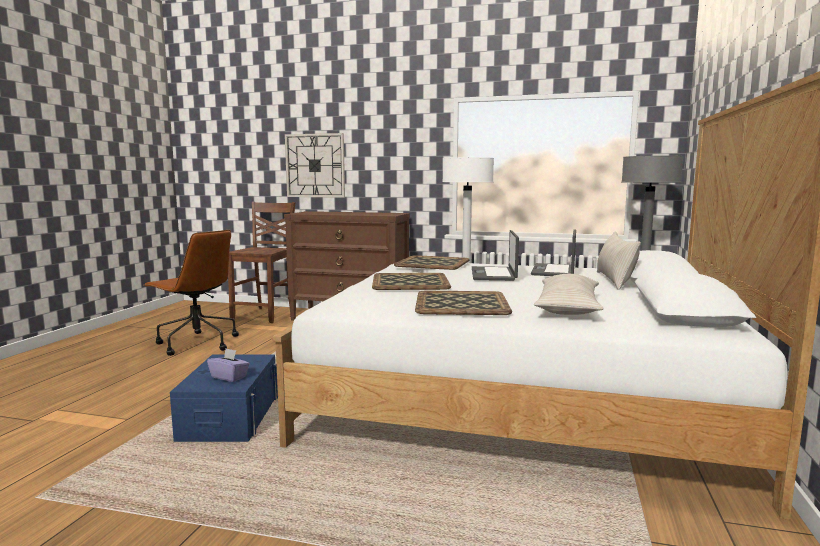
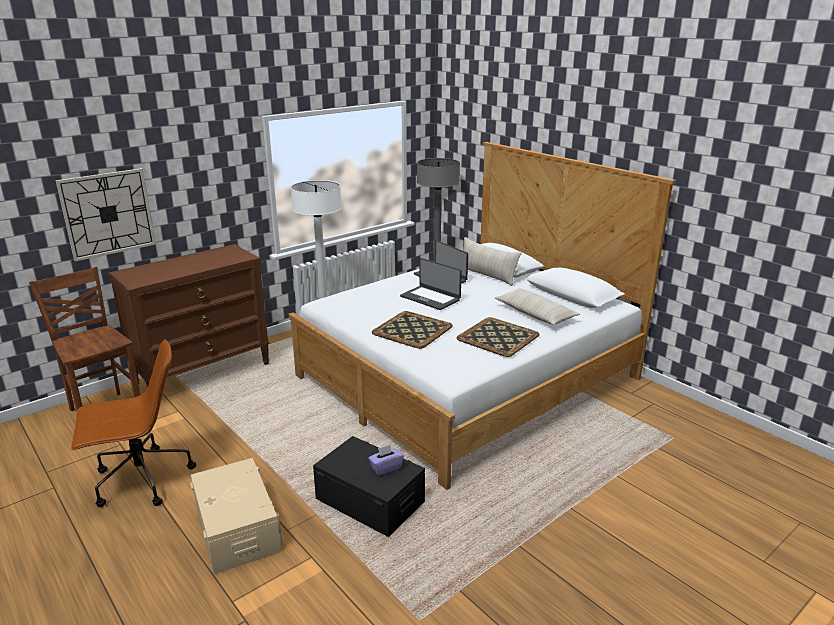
camera: 55 degrees left, 15 degrees up
(153, 384) = (237, 529): none -> beige storage box
(230, 417) = (370, 500): blue storage box -> black storage box
(432, 263) = (361, 301): tray -> none

